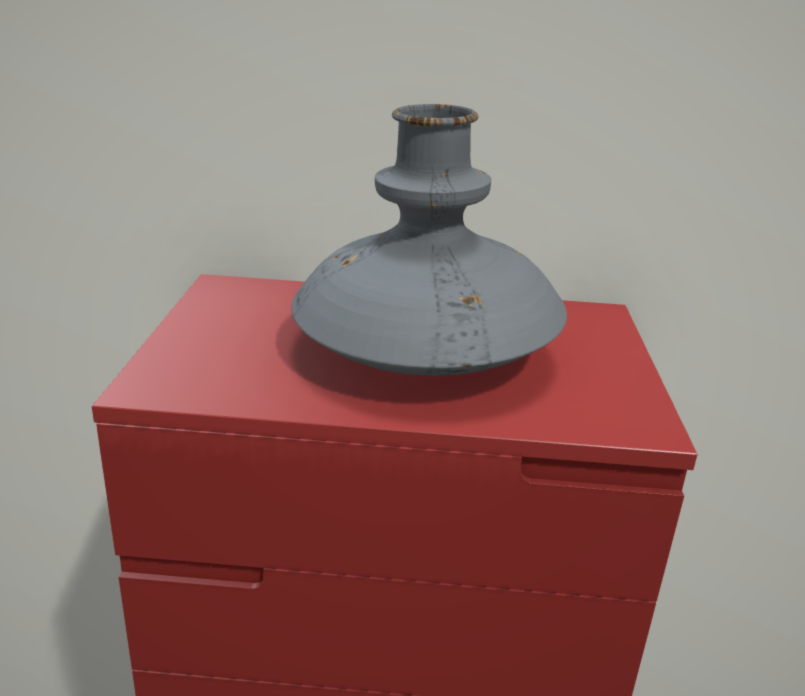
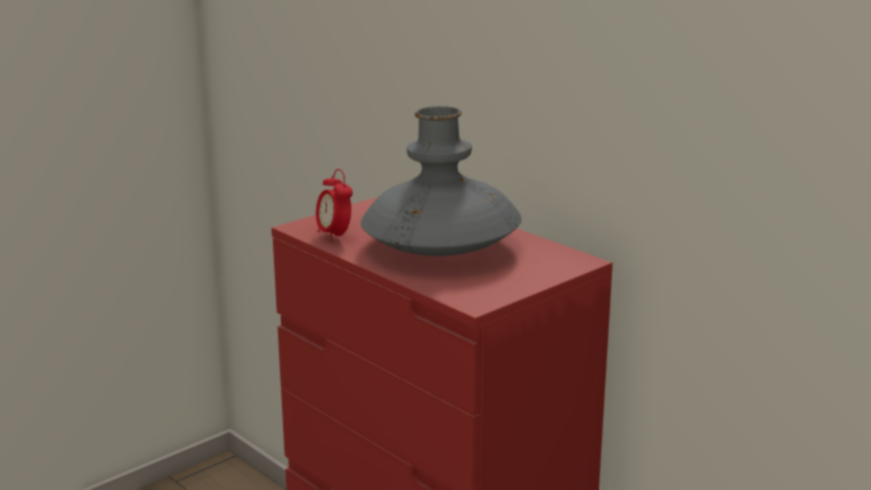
camera: 45 degrees right, 5 degrees down
(239, 384) = (334, 236): none -> alarm clock

